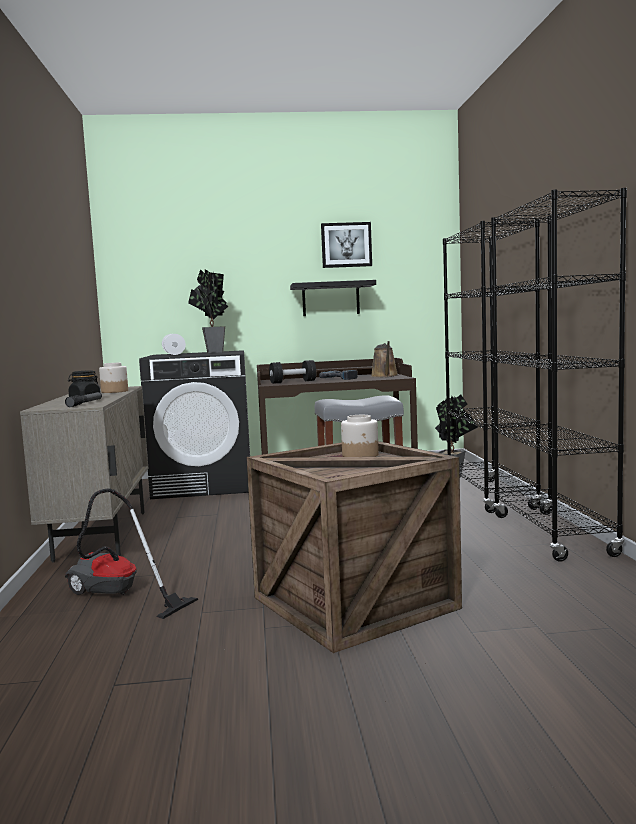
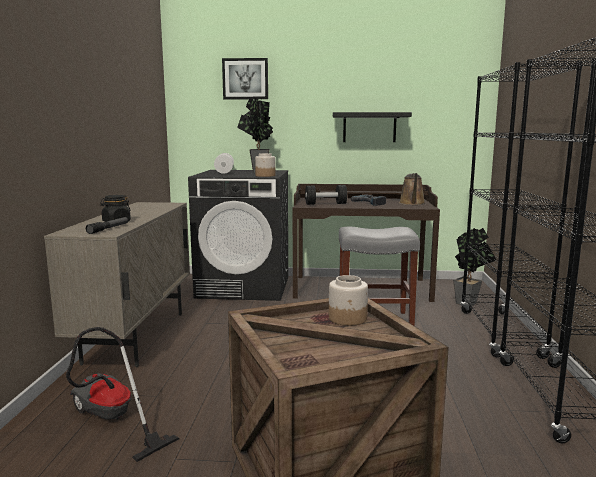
camera: 10 degrees right, 5 degrees up
(115, 391) = (155, 210): jar -> jar (265, 175)
(346, 245) = (387, 77): picture -> picture (245, 79)

